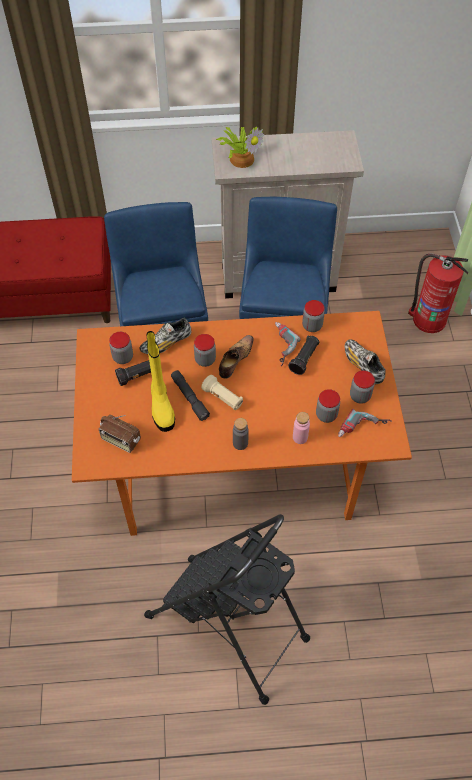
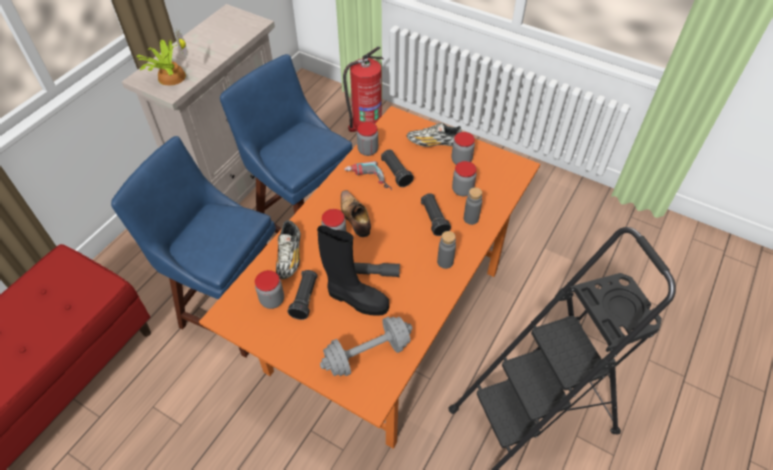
camera: 55 degrees left, 5 degrees down
(120, 440) = (367, 354): radio -> grey dumbbell
(161, 406) = (356, 299): yellow boot -> black boot
(223, 398) = (387, 248): beige flashlight -> none
(277, 412) = (434, 219): none -> black flashlight
(300, 437) = (471, 218): pink bottle -> grey bottle
(363, 430) = (494, 176): power drill -> none

